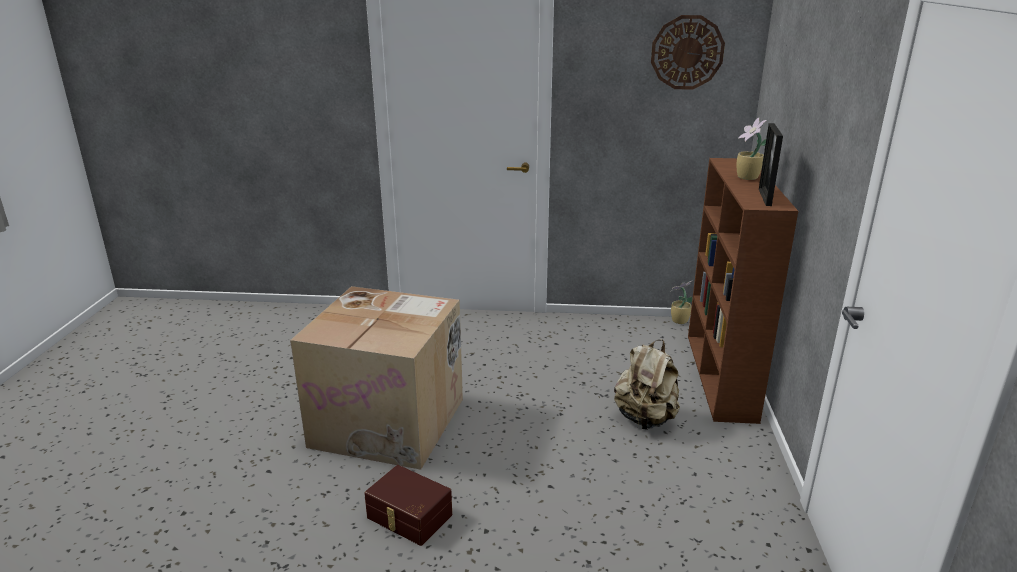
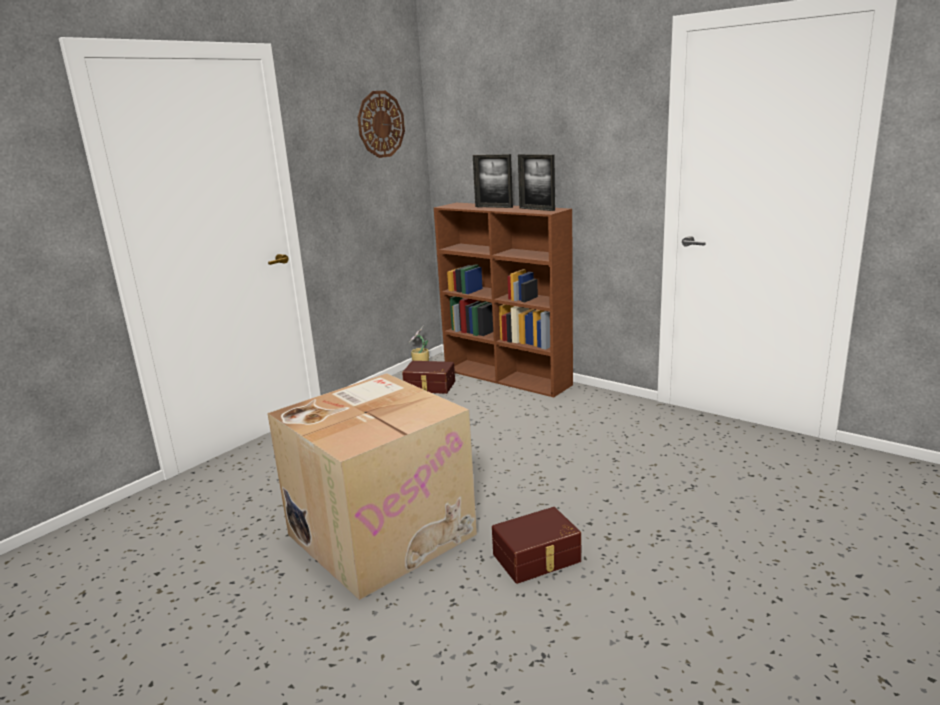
camera: 55 degrees left, 5 degrees down
(644, 343) = (429, 386): none -> brown storage box
(645, 418) = (523, 417): beige backpack -> none
(747, 178) = (493, 207): potted plant -> picture frame

